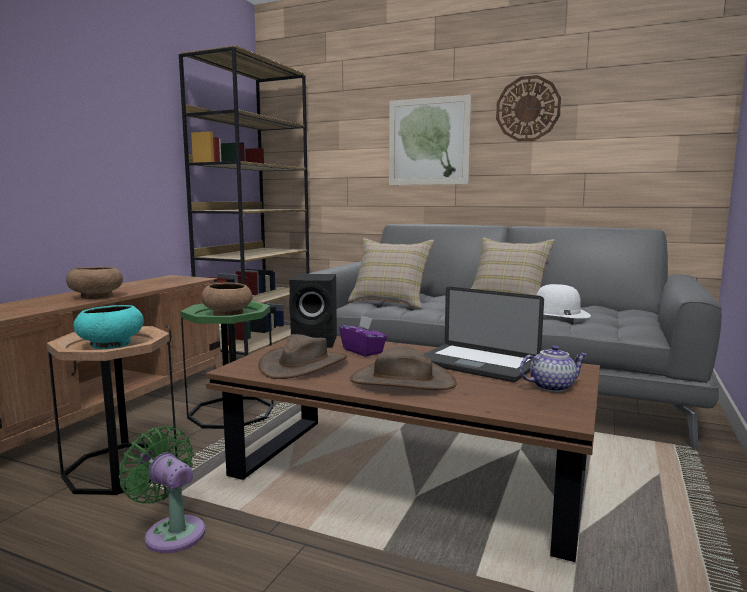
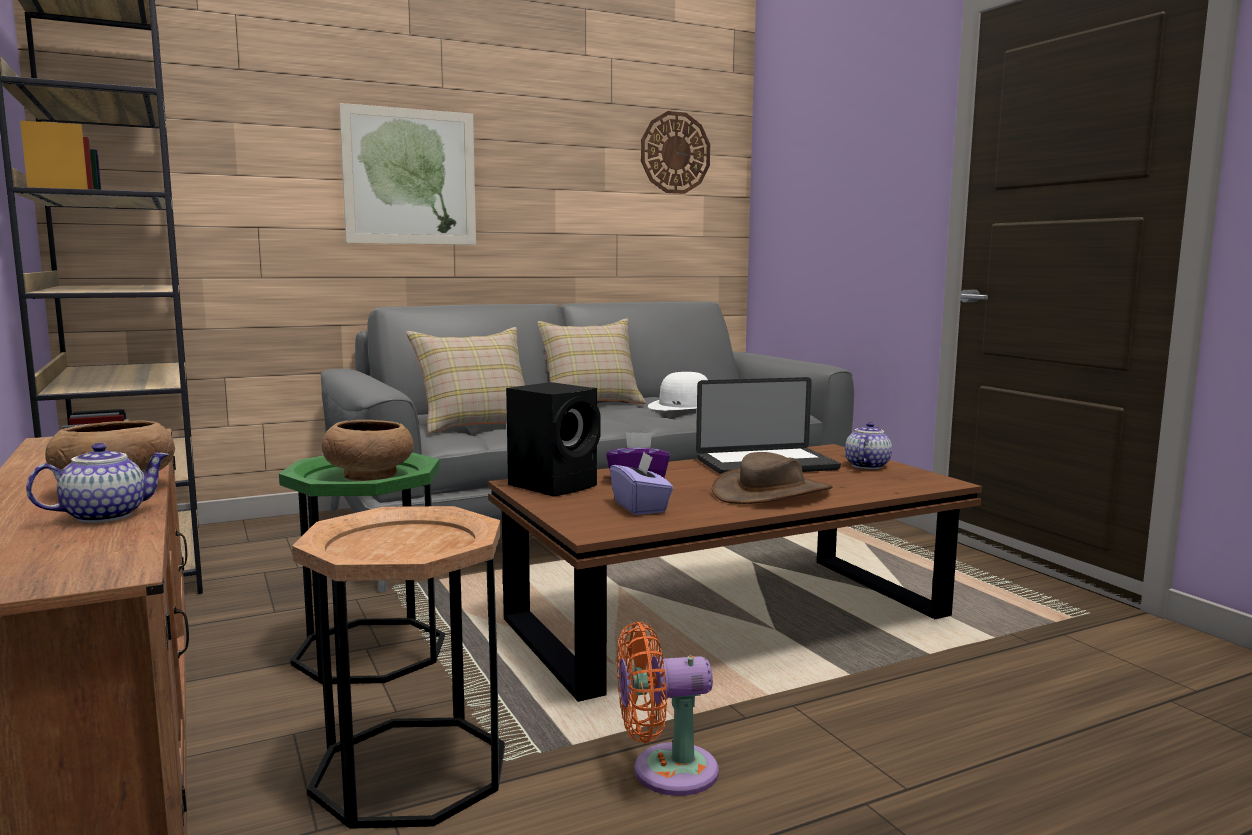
camera: 50 degrees left, 0 degrees up
(53, 304) = (105, 515): none -> teapot
(110, 345) = (405, 545): turquoise bowl -> none
(171, 532) = (665, 771): green fan -> orange fan
(303, 365) = (640, 507): brown hat -> purple tissue box
(528, 109) = (549, 145): wall clock -> wall clock (675, 153)

